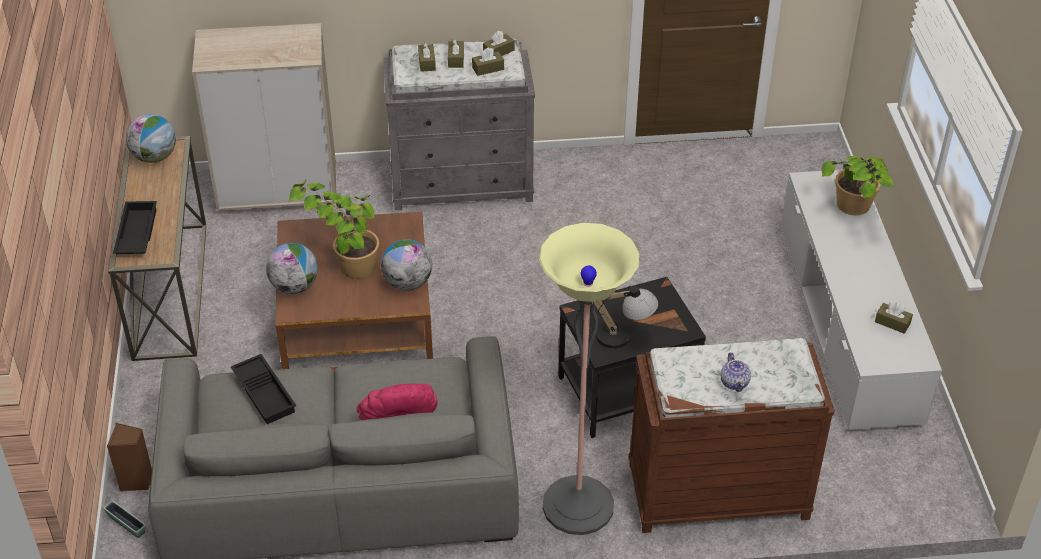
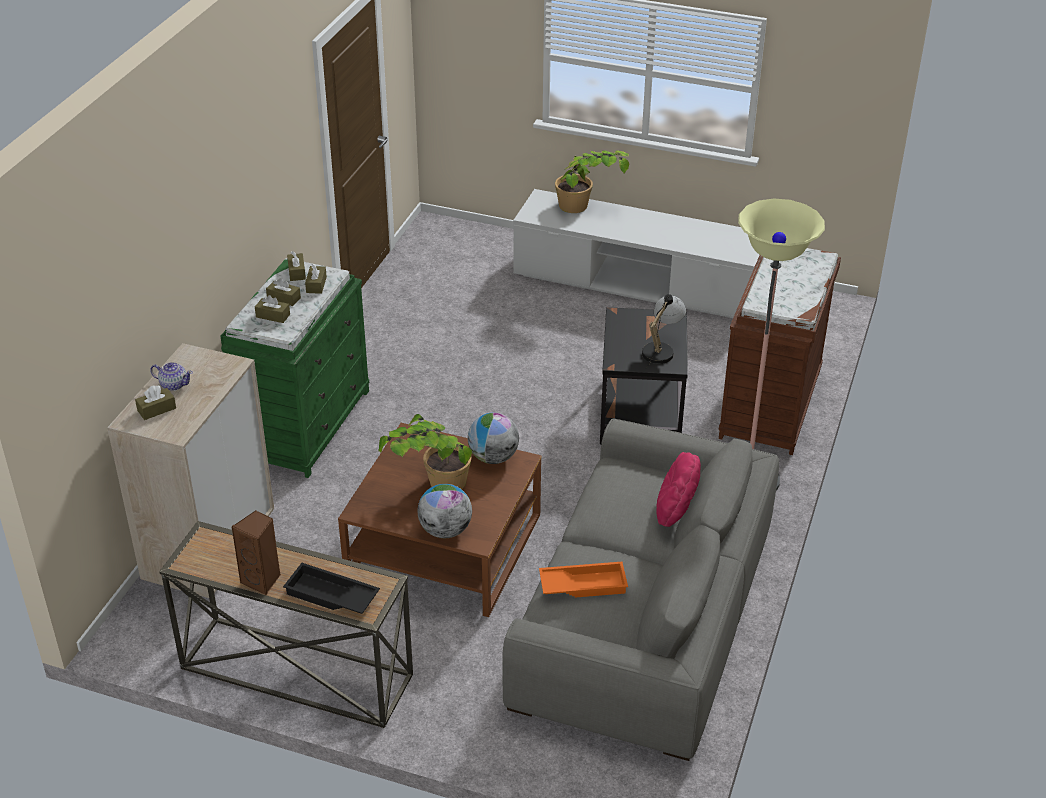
camera: 65 degrees left, 5 degrees down
(126, 524) = (615, 782): planter -> none
(137, 481) = (562, 761): brown speaker -> brown speaker (262, 580)
(155, 157) = (211, 555): globe -> none
(265, 393) = (583, 584): black tray -> orange tray
(462, 182) = (306, 424): grey dresser -> green dresser
(734, 382) = (800, 284): teapot -> teapot (173, 384)
(892, 323) = (710, 234): brown tissue box -> brown tissue box (156, 409)

